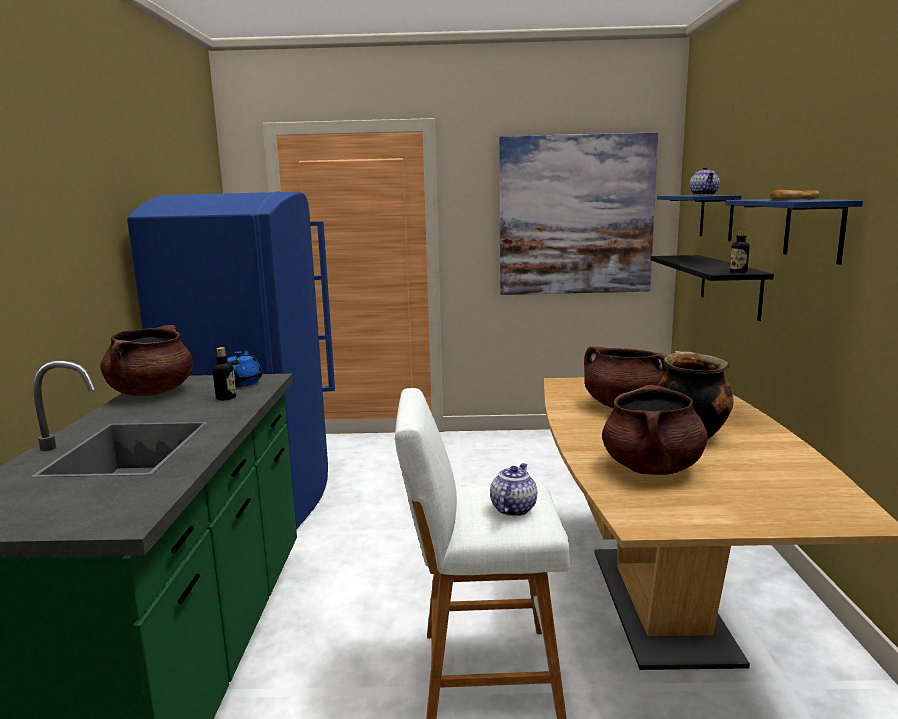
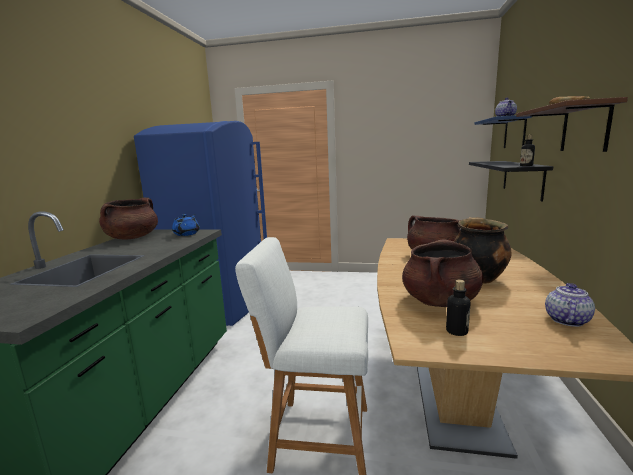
camera: 10 degrees right, 0 degrees up
(226, 398) = (169, 242): bottle -> bottle (456, 331)
(513, 508) = (332, 325): teapot -> teapot (566, 319)
(576, 215) = (421, 138): picture -> none
(814, 229) = (585, 128): blue shelf -> brown shelf

